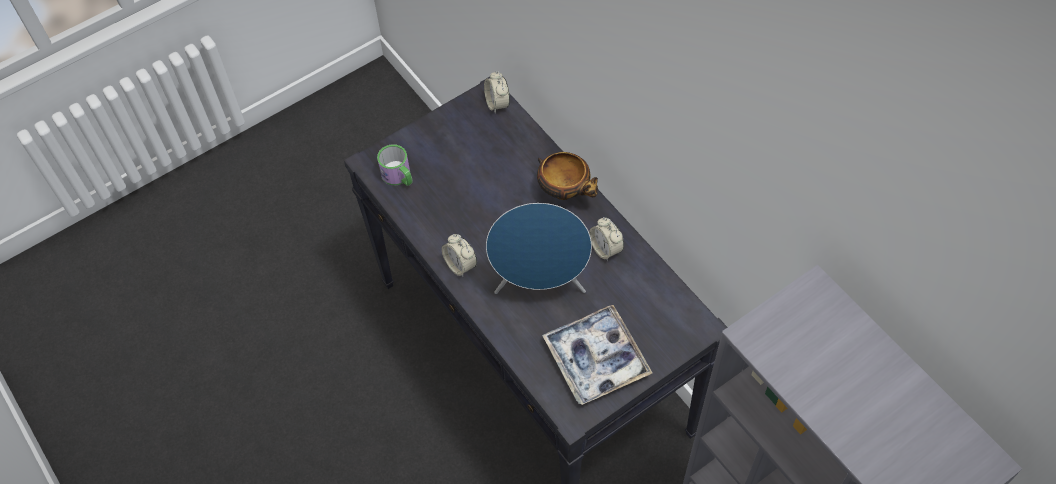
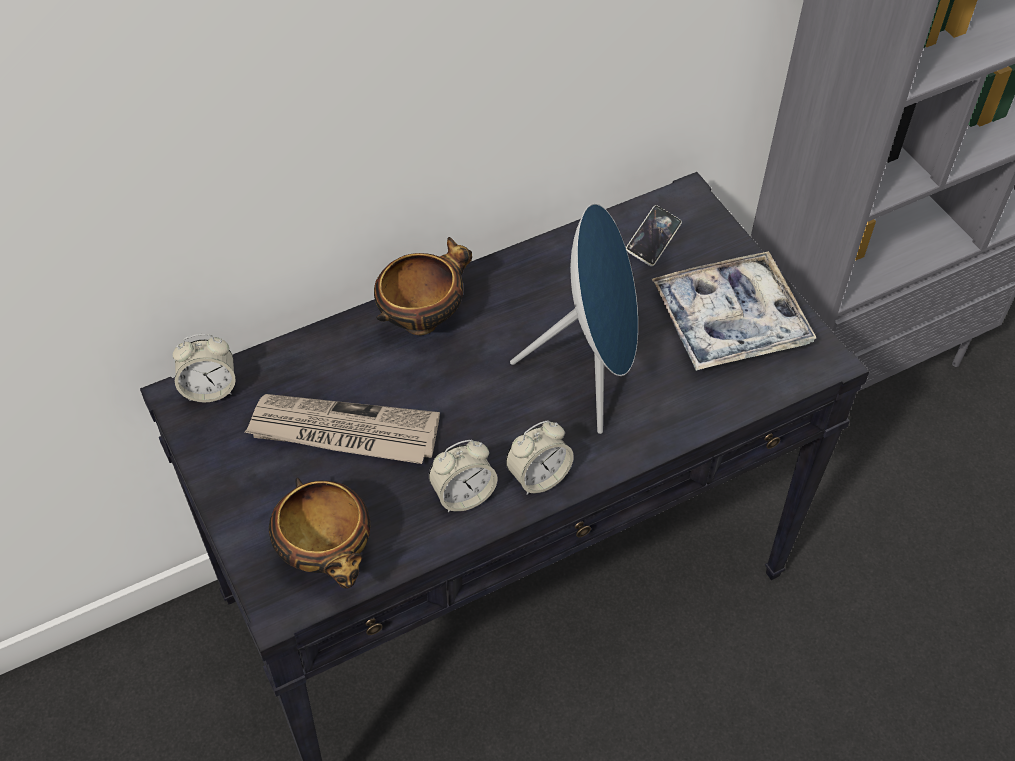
camera: 85 degrees left, 5 degrees down
(399, 177) = (328, 556): mug -> bowl
(477, 168) = (343, 432): none -> newspaper
(605, 249) = (540, 284): alarm clock -> alarm clock (463, 495)
(659, 309) = (653, 239): none -> phone

